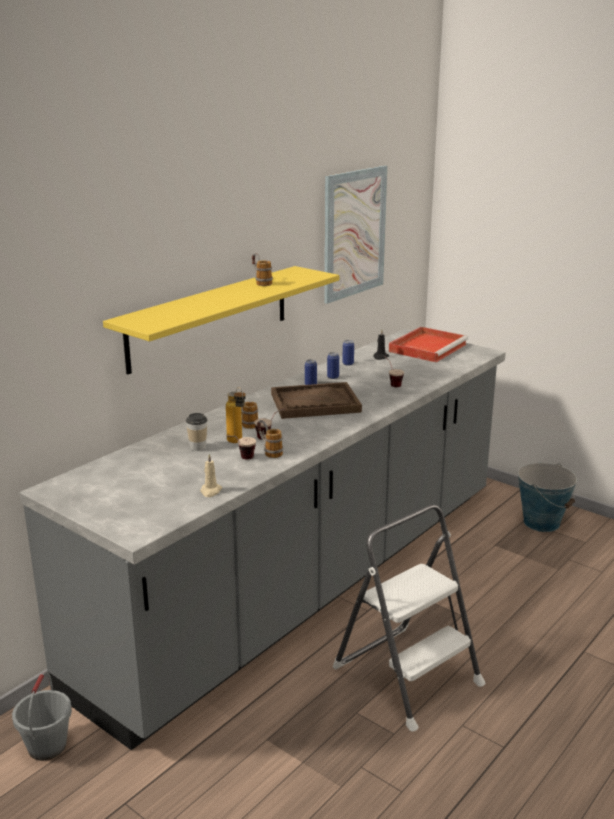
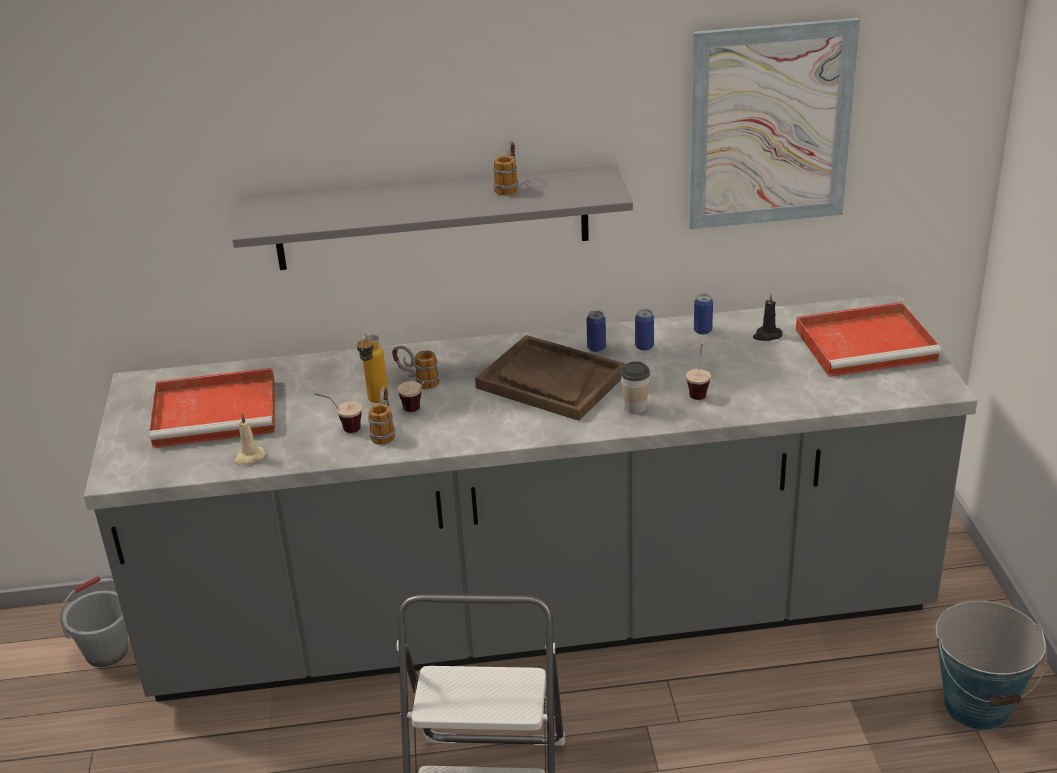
camera: 45 degrees right, 10 degrees up
(144, 481) = (218, 412): none -> red tray
(198, 447) = (330, 390): cup -> cup (635, 407)
(210, 317) = (432, 218): yellow shelf -> grey shelf

